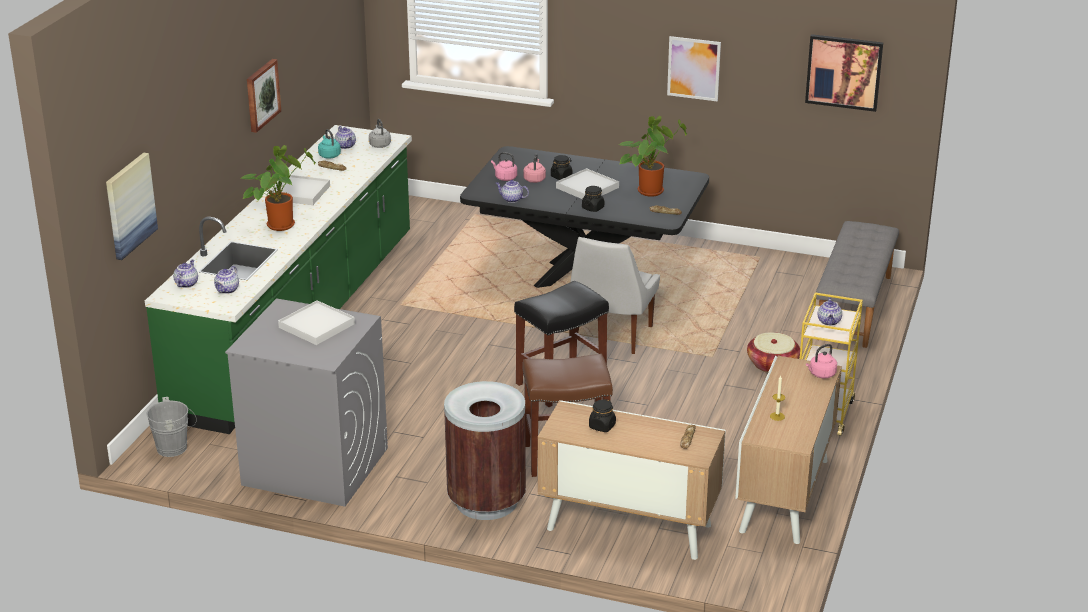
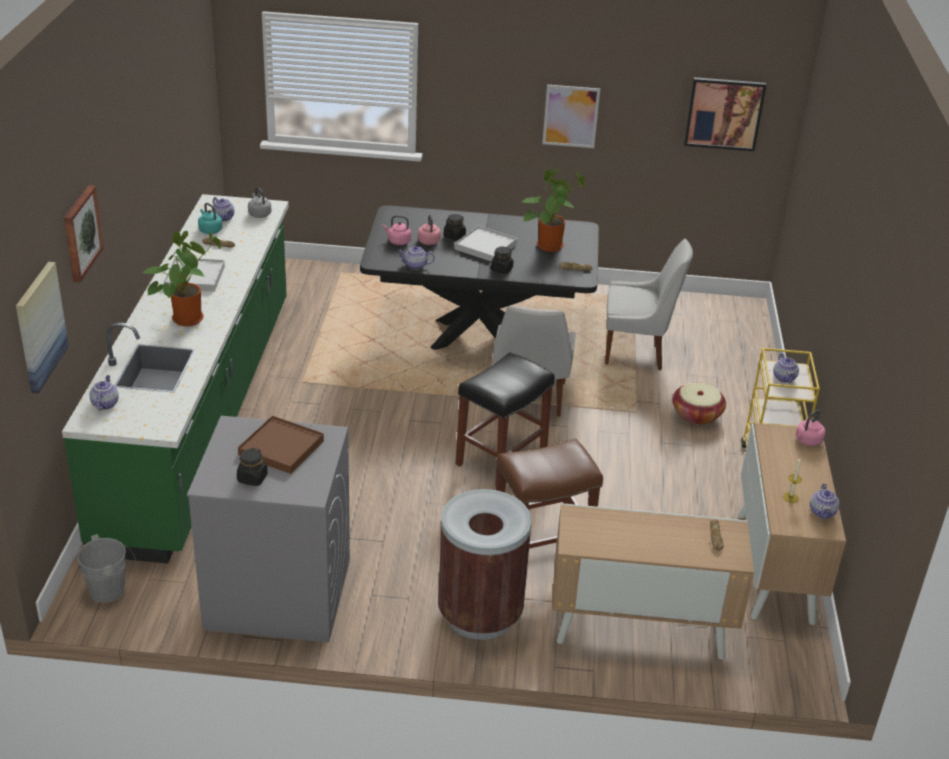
camera: 15 degrees left, 5 degrees up
(227, 290) = (156, 408): teapot -> teapot (822, 513)
(261, 95) = (144, 173): picture -> picture (81, 233)
(316, 326) = (281, 448): white tray -> brown tray
(602, 426) = (620, 532): black jar -> black jar (252, 478)
(740, 305) = (637, 351): none -> white chair
(855, 307) = (744, 344): grey bench -> none

